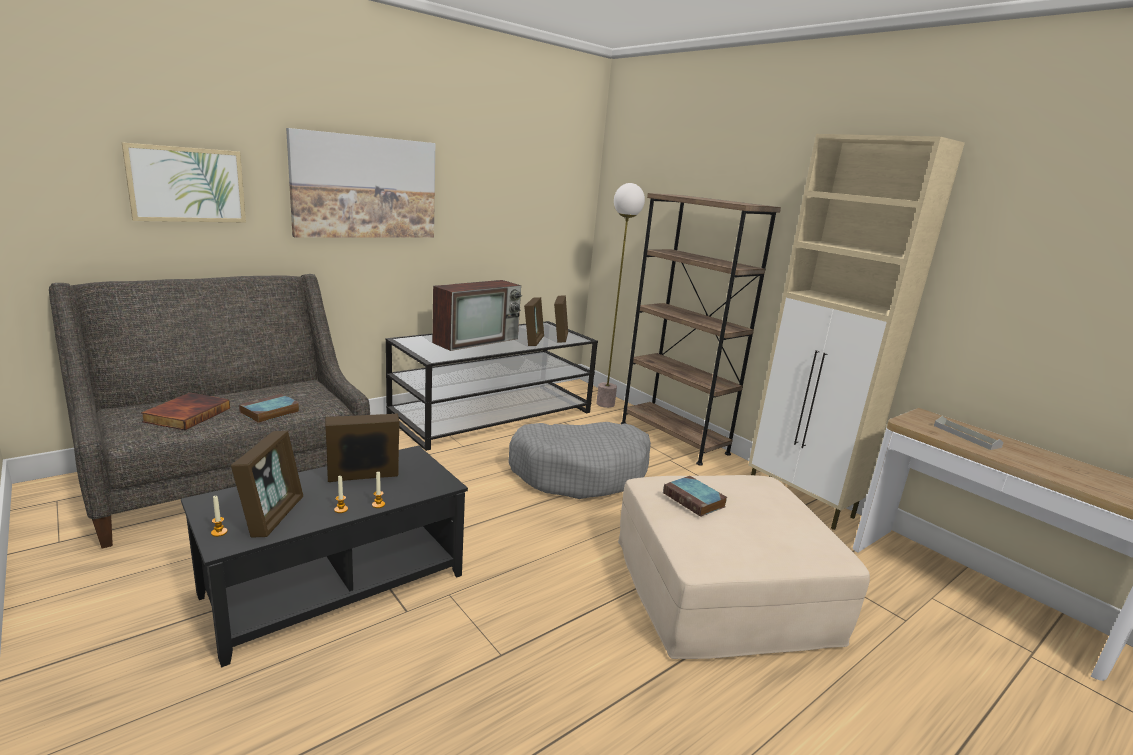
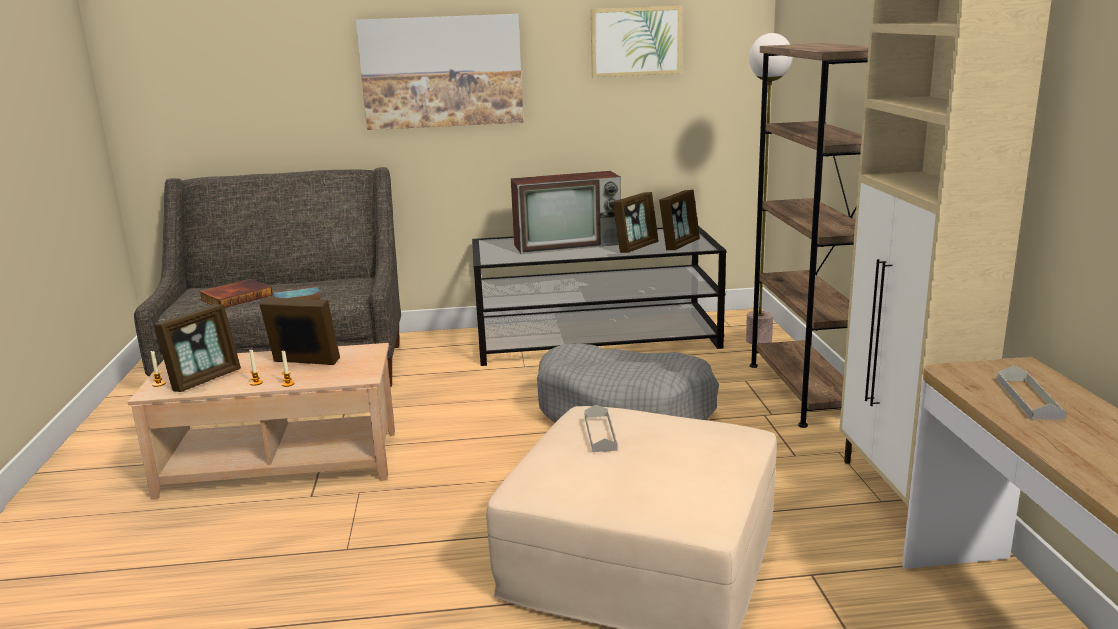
camera: 35 degrees right, 0 degrees up
(187, 184) = (270, 85): picture -> picture (635, 41)
(335, 582) = (282, 462): black coffee table -> beige coffee table
(695, 500) = (600, 433): book -> grey tray

